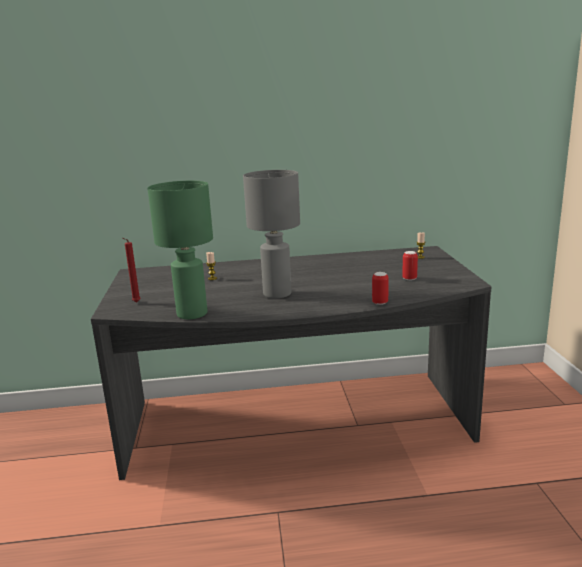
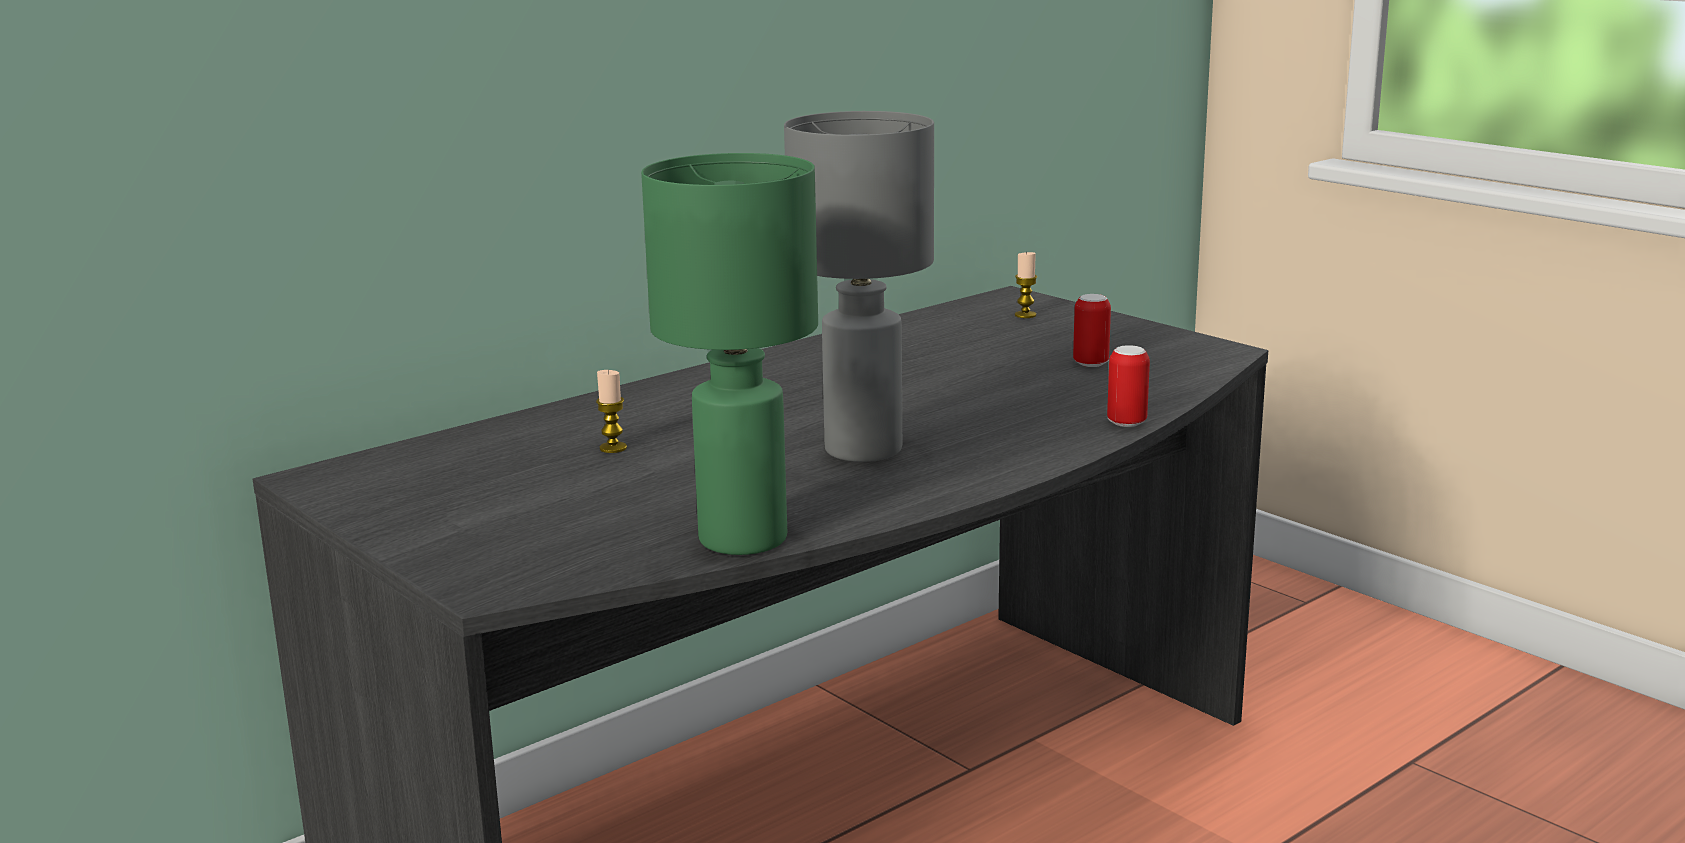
camera: 35 degrees left, 0 degrees up
(135, 303) = (517, 549): red candle -> none

